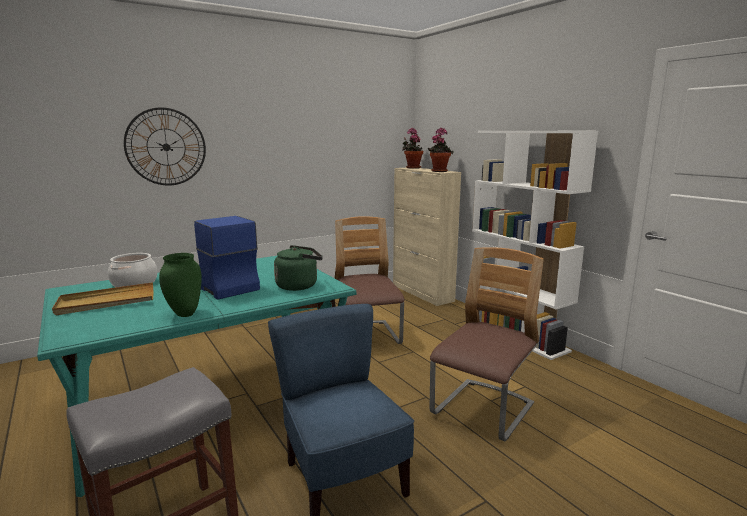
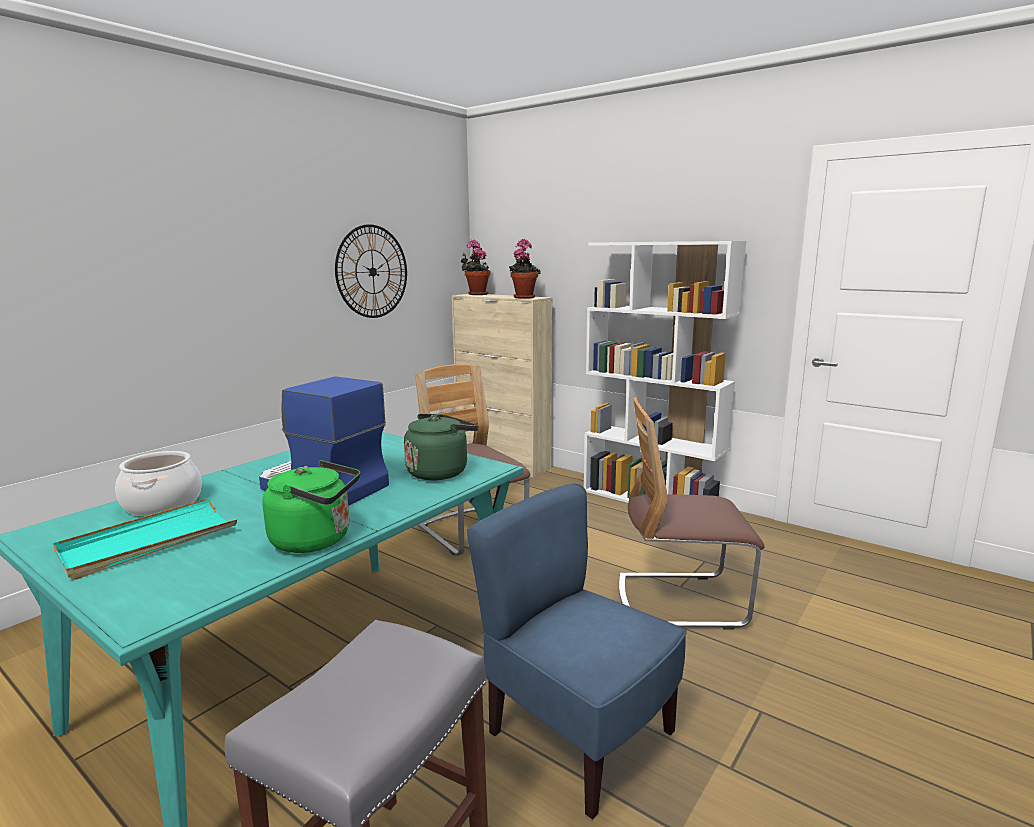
camera: 20 degrees left, 0 degrees up
(106, 302) = (148, 542): beige tray -> turquoise tray
(166, 147) = (129, 273): wall clock -> wall clock (372, 271)
(185, 314) = (316, 540): green vase -> green kettle
(482, 410) = (680, 601): chair -> chair turned 105 degrees counterclockwise

